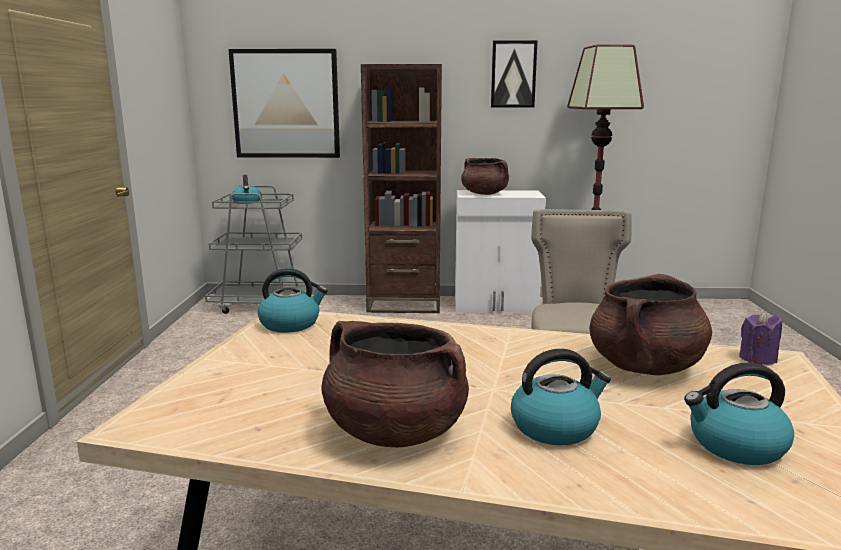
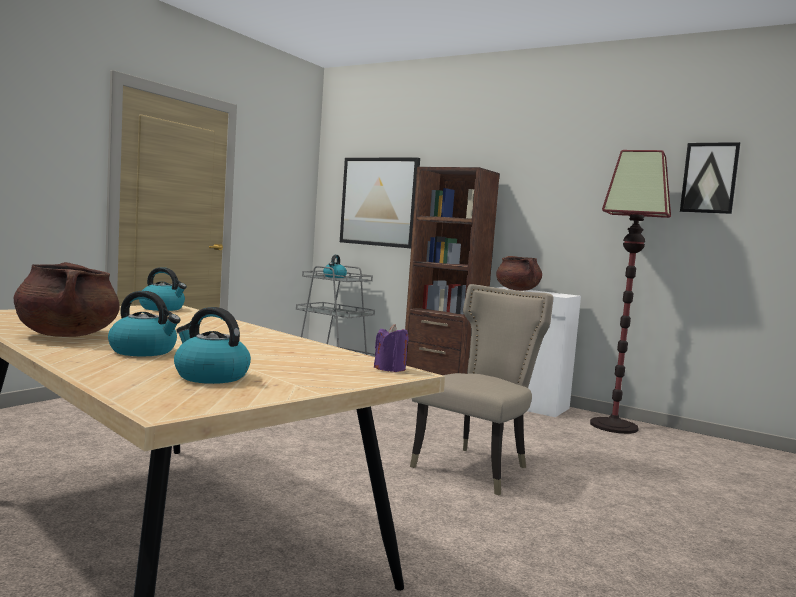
camera: 30 degrees right, 10 degrees down
(513, 74) = (565, 182): picture -> picture (709, 178)
(645, 367) = (293, 354): brown cooking pot -> none

